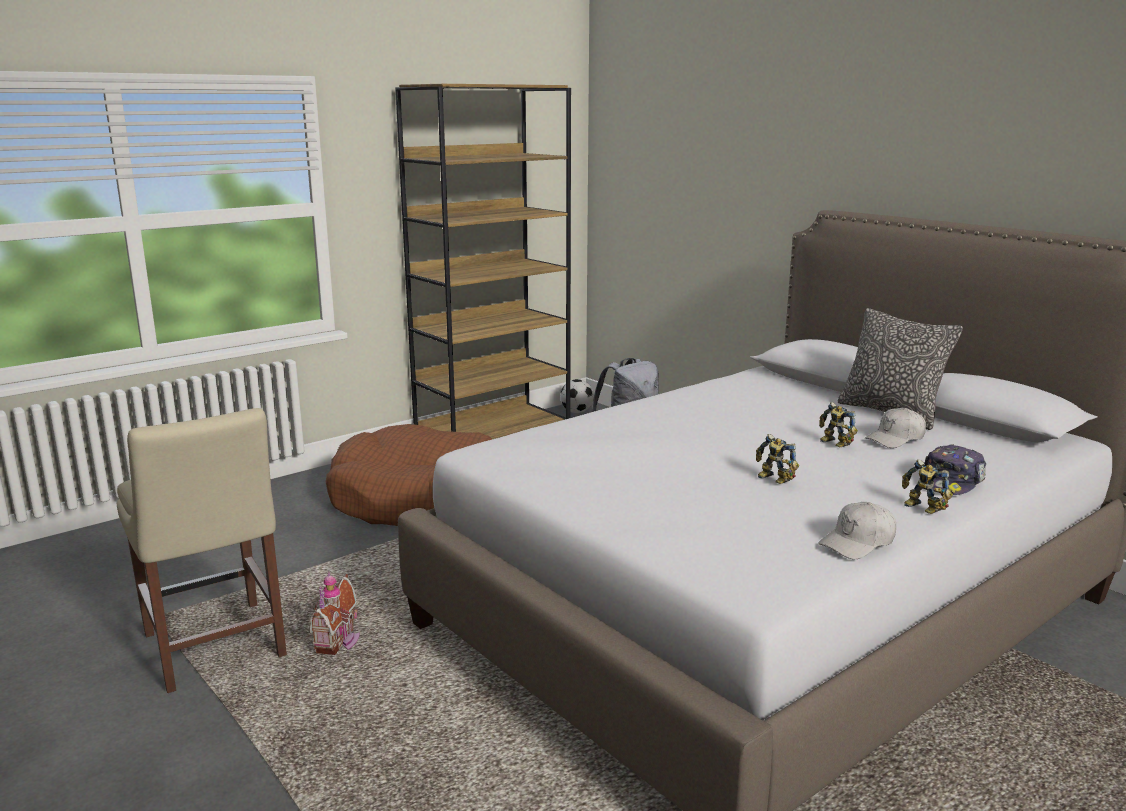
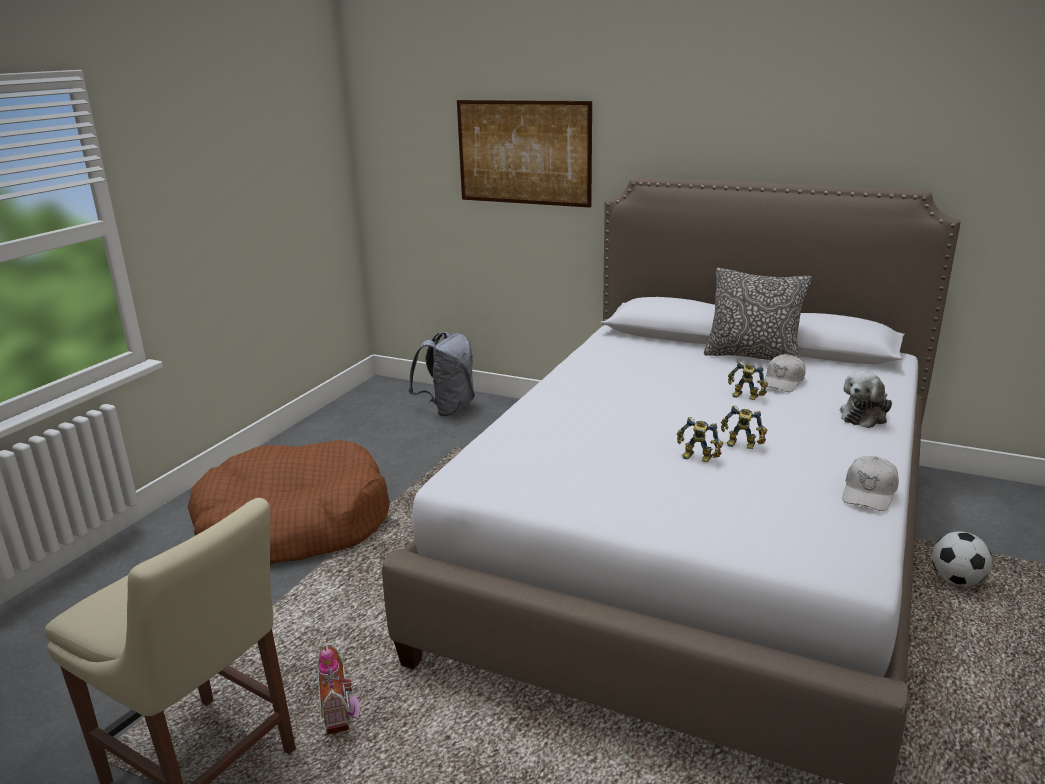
camera: 25 degrees left, 5 degrees up
(494, 437) = (318, 435): brown bookcase -> none
(576, 412) = (378, 391): football -> football (956, 580)
(730, 180) = (523, 152): none -> picture
(922, 508) = (874, 446): toy robot -> toy robot (697, 458)
(951, 482) = (865, 415): cap -> plush toy

